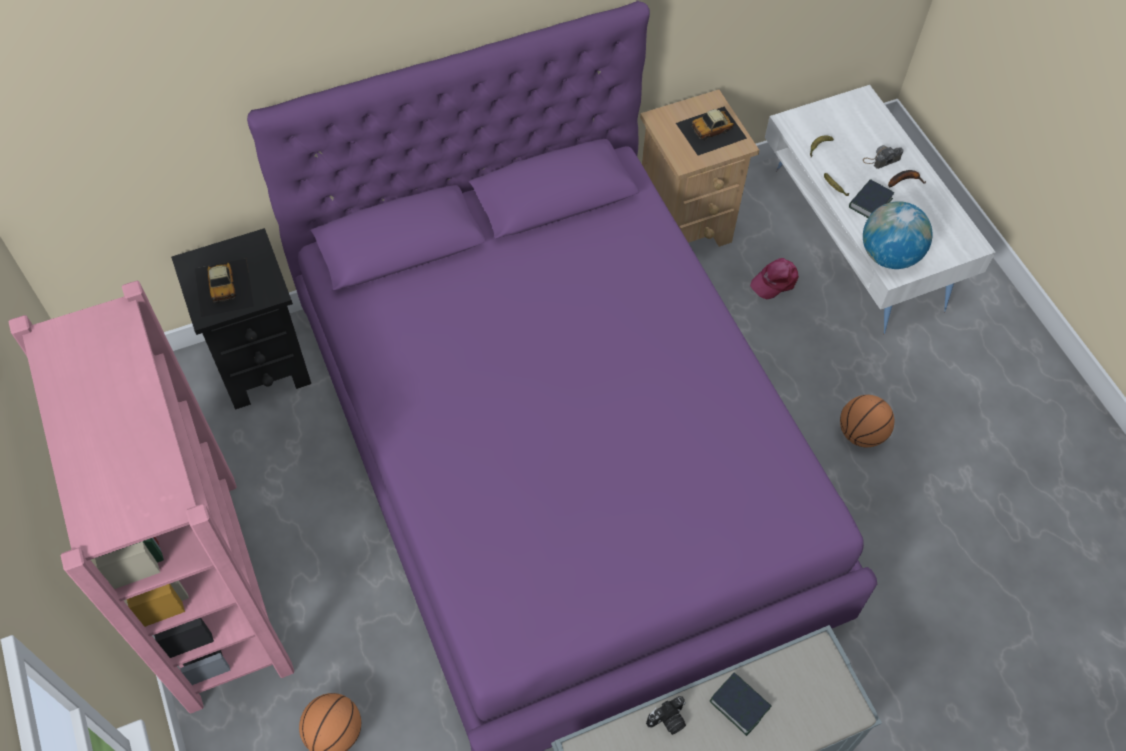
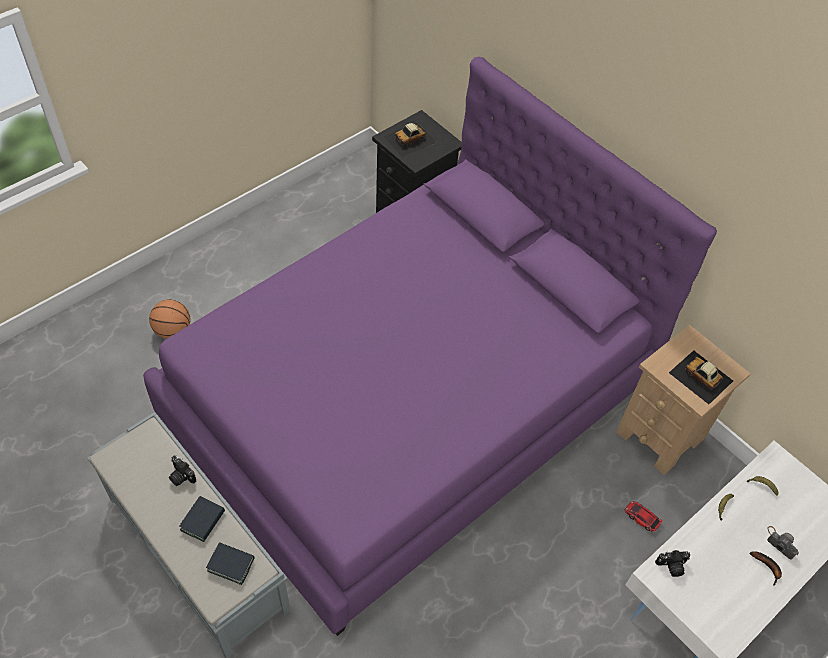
camera: 70 degrees right, 5 degrees down
(212, 589) = (250, 243): pink bookcase -> none
(775, 281) = (641, 517): pink cap -> toy car
(861, 433) = (518, 618): basketball -> none
(870, 203) = (723, 541): book -> book (231, 564)
(888, 255) = (671, 567): globe -> camera

